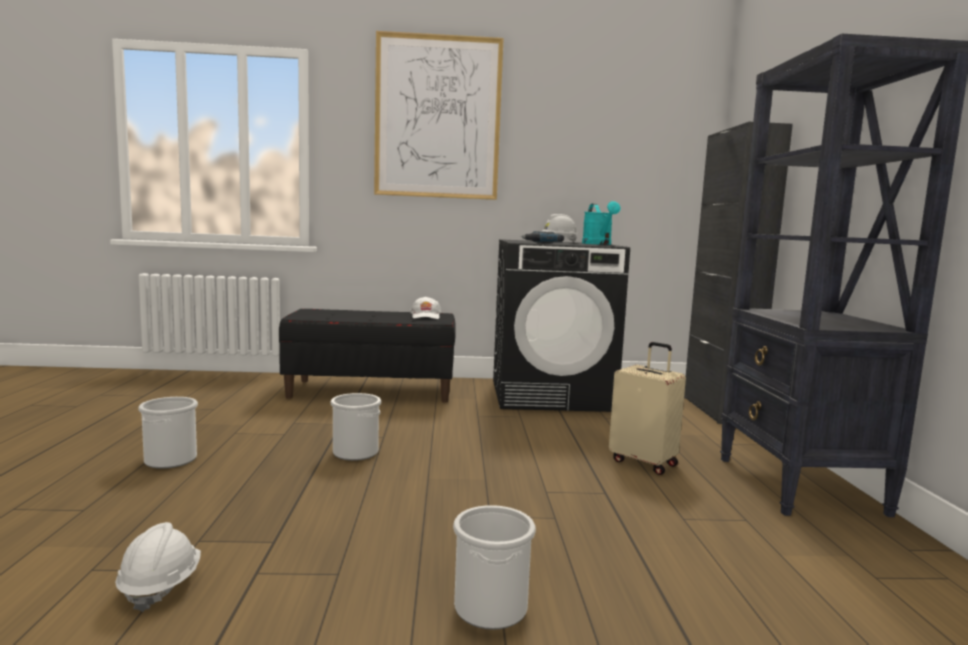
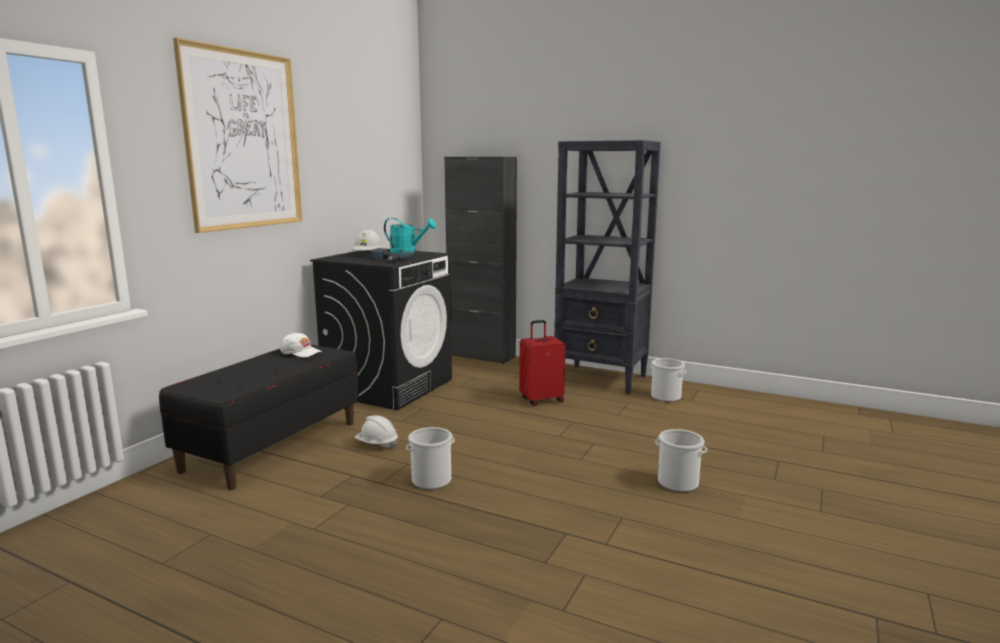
camera: 60 degrees left, 5 degrees up
(160, 586) = (604, 580): white hard hat -> white hard hat (377, 445)
(170, 460) = (354, 568): bucket -> bucket (665, 397)
(644, 462) = (541, 400): beige suitcase -> red suitcase

